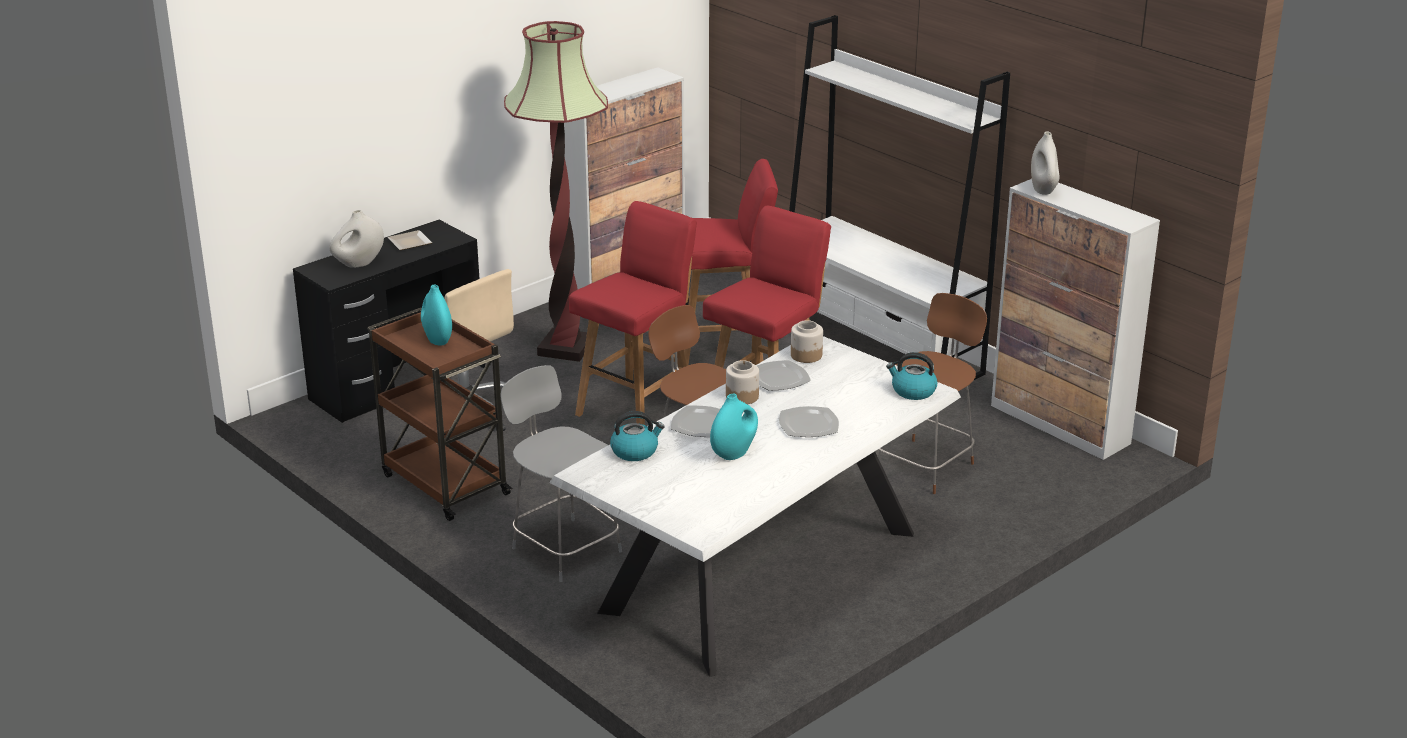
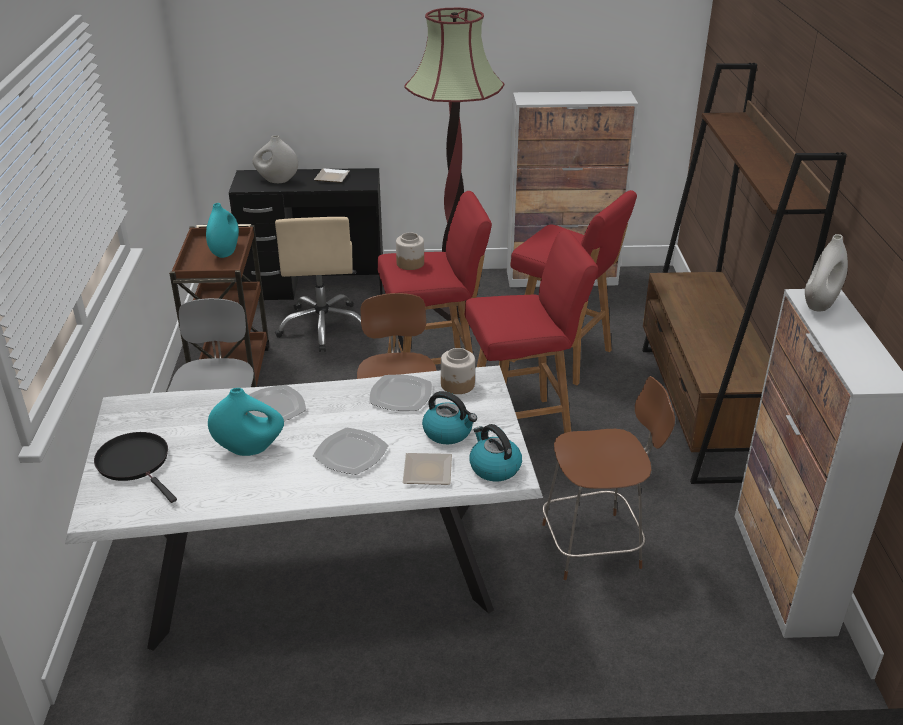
camera: 40 degrees right, 5 degrees up
(635, 451) = (187, 406): kettle -> kettle (448, 432)
(669, 497) = (136, 463): none -> black frying pan
(742, 396) = (344, 398): jar -> jar (410, 263)
(873, 411) = (426, 470): none -> plate
(879, 347) = (699, 410): white bookcase -> brown bookcase

